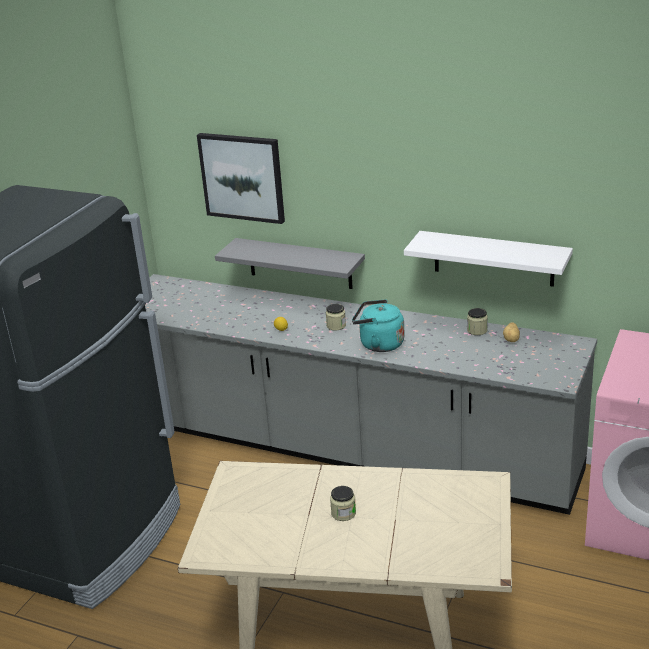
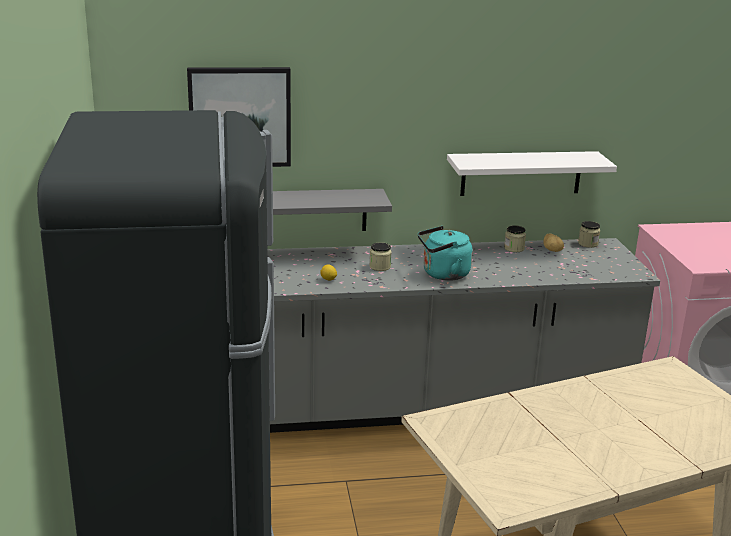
camera: 35 degrees left, 5 degrees down
(343, 513) = (587, 428): jar -> jar (588, 244)

